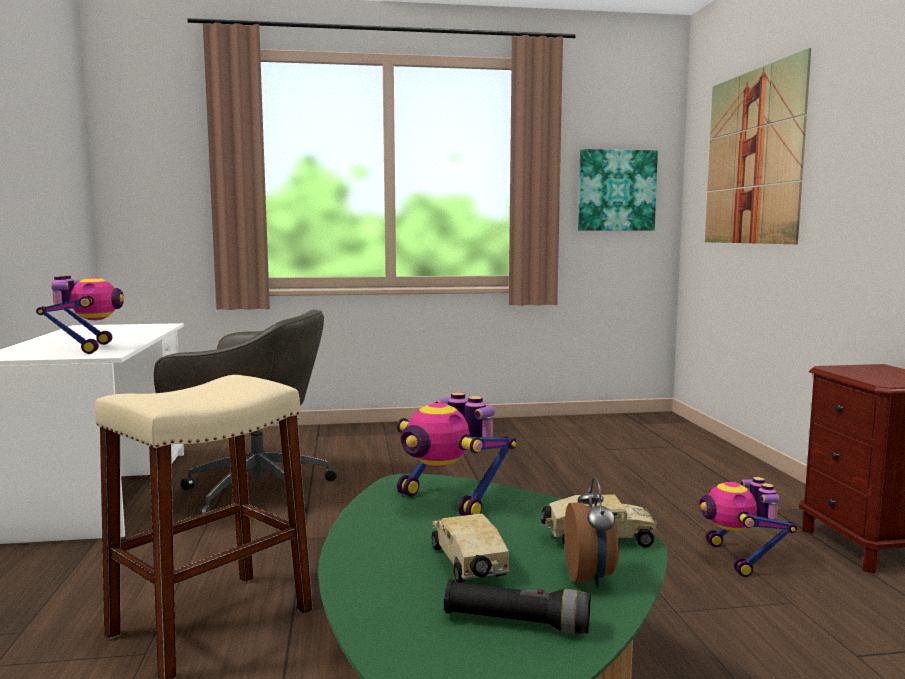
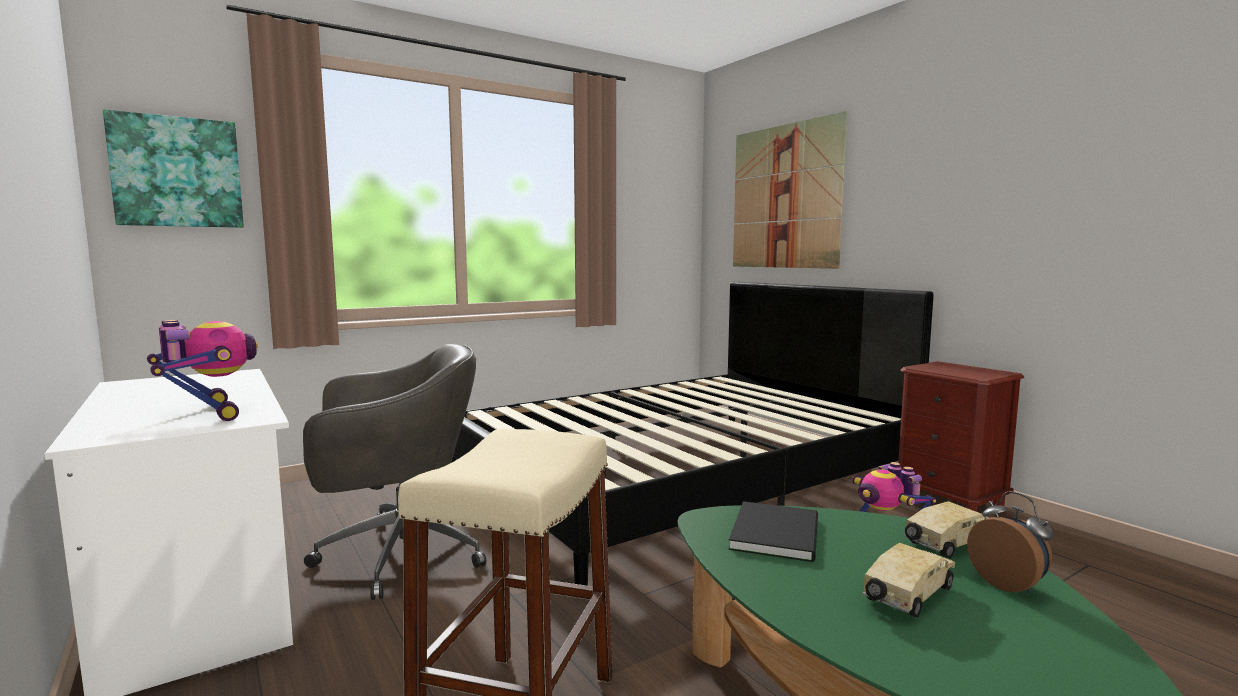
camera: 25 degrees left, 0 degrees up
(448, 501) = (778, 533): toy robot -> black book
(469, 565) = (907, 596): toy truck -> toy truck turned 90 degrees clockwise
(516, 623) = (1041, 647): black flashlight -> none
(566, 475) = (683, 481): none -> black bed
(616, 190) = (654, 221): picture -> picture (177, 172)

